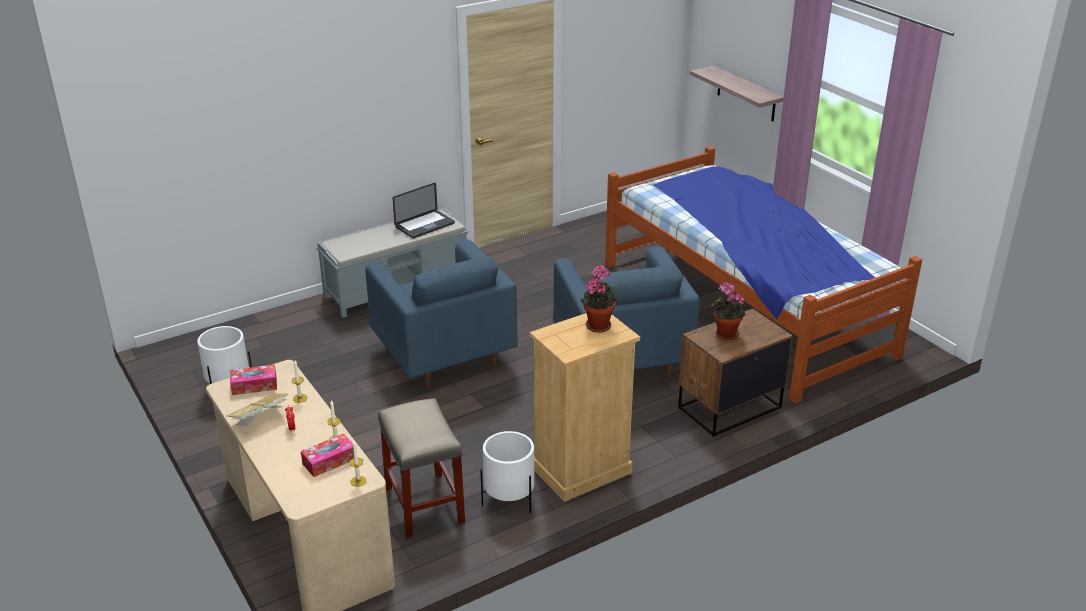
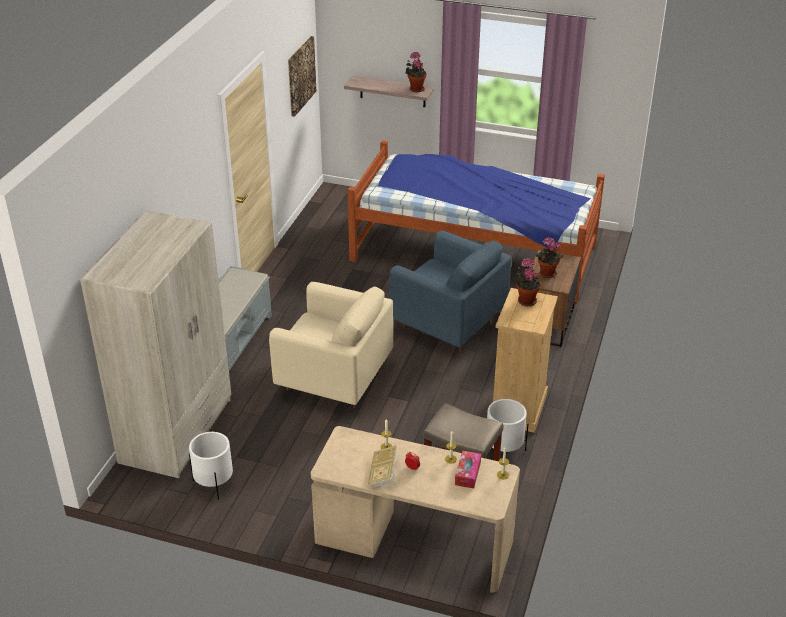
camera: 40 degrees left, 5 degrees up
(254, 385) = (343, 456): tissue box -> none
(264, 332) = (177, 430): none -> beige wardrobe
(425, 225) = (238, 286): laptop -> none
(443, 356) = (333, 380): blue armchair -> beige armchair
(643, 45) = (301, 75): none -> picture
(760, 93) = (415, 89): none -> potted plant

